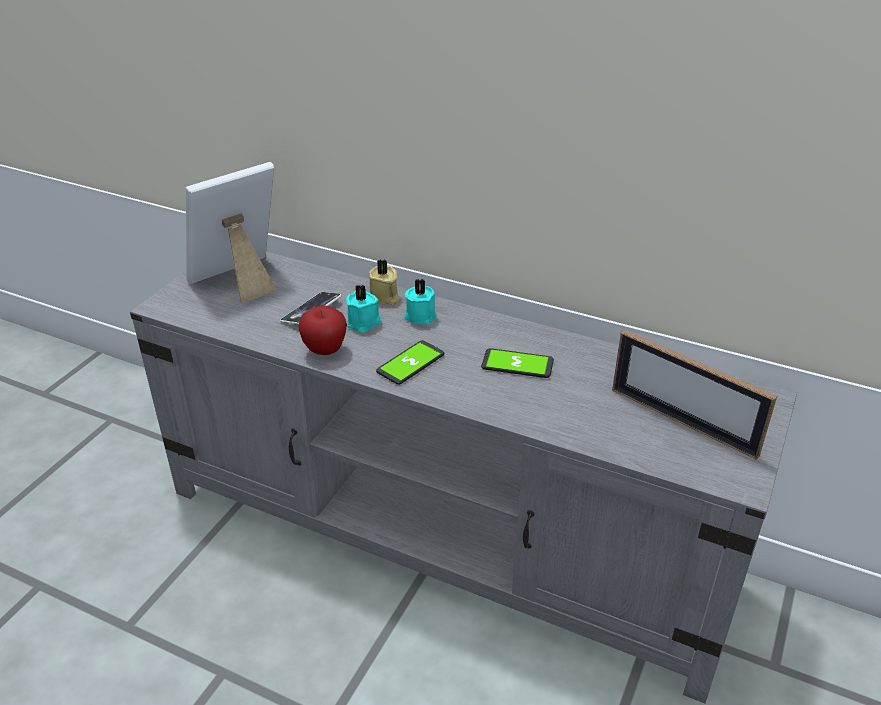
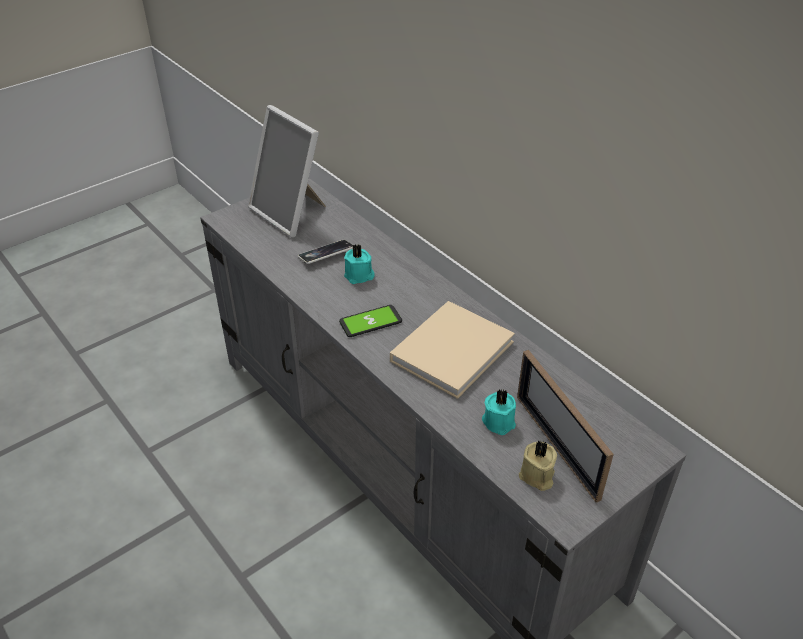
camera: 25 degrees right, 5 degrees up
(239, 281) = (291, 213): picture frame -> picture frame turned 120 degrees counterclockwise
(325, 351) = (314, 291): apple -> none
(384, 297) = (390, 258): beige candle -> beige candle (537, 476)
(420, 315) = (407, 282): turquoise candle -> turquoise candle (499, 421)
(517, 364) = (454, 349): phone -> beige book

